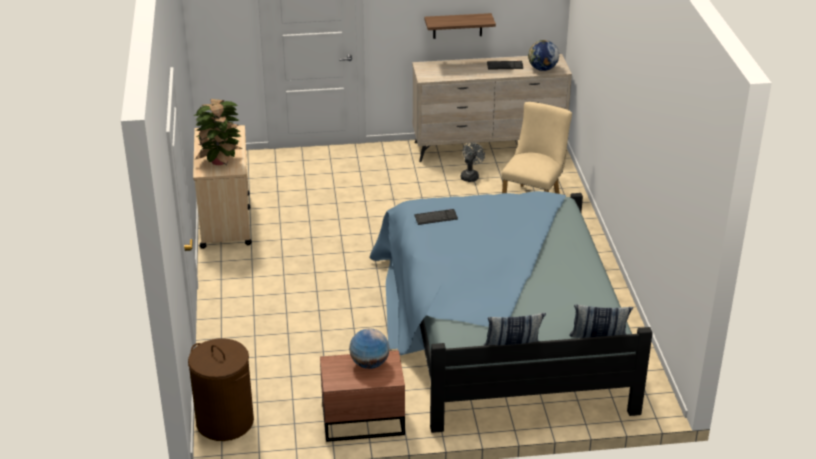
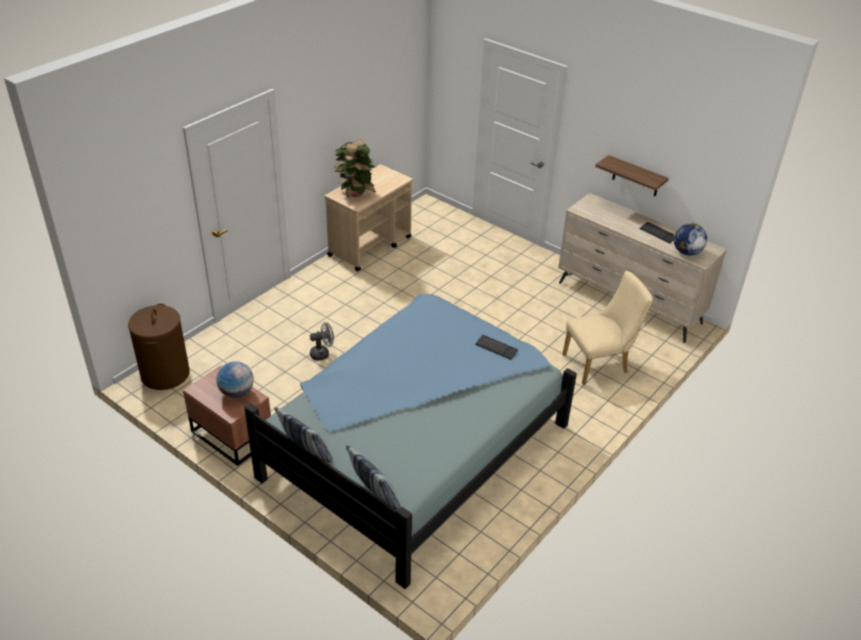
camera: 45 degrees right, 5 degrees up
(436, 218) = (425, 319): keyboard -> keyboard (496, 348)
(470, 175) = (580, 316): grey fan -> grey fan (322, 354)

